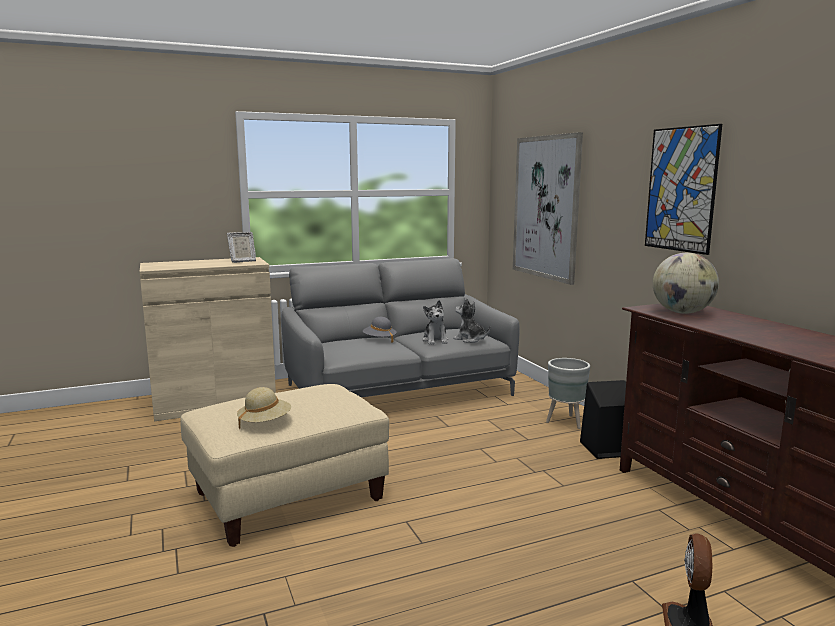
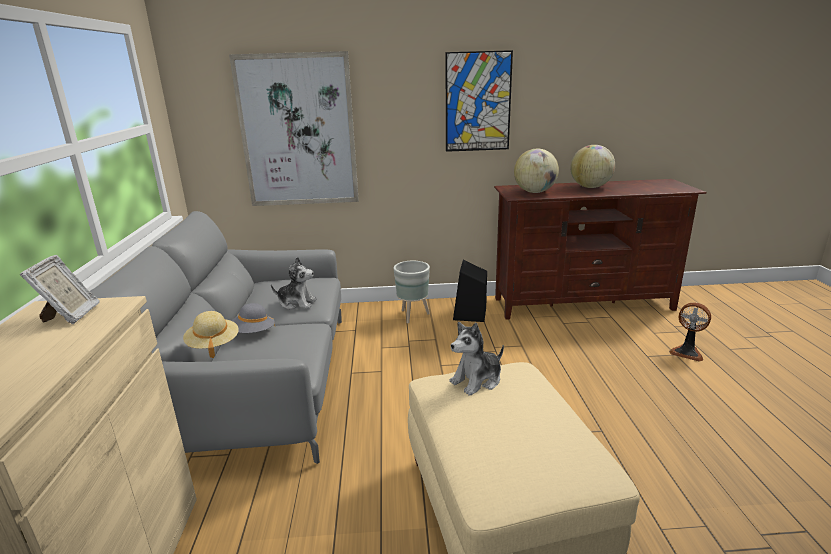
camera: 70 degrees left, 10 degrees up
(264, 423) = (554, 438): beige hat -> beige hat (213, 345)
(470, 339) = (316, 286): plush toy -> plush toy (477, 380)
(770, 330) = (590, 187): none -> globe

